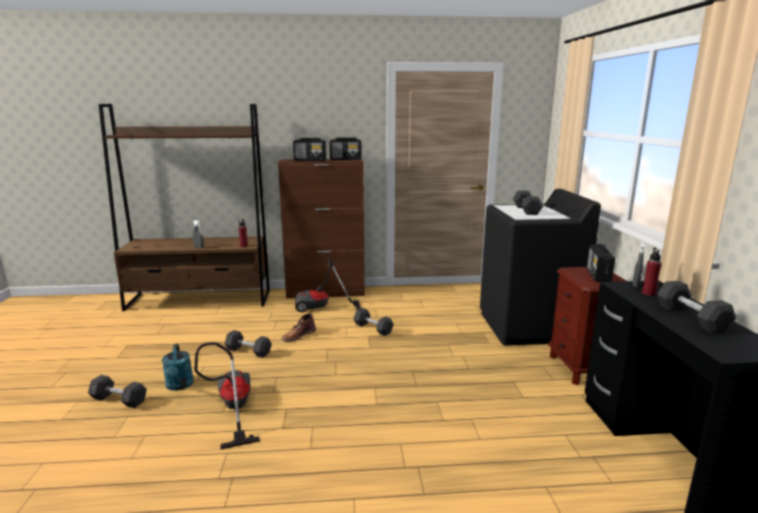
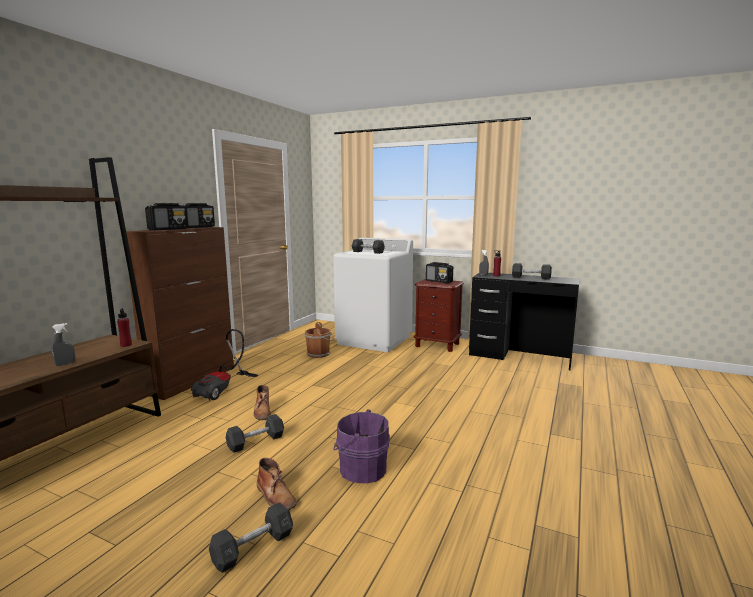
camera: 60 degrees left, 5 degrees down
(179, 386) = (275, 495): turquoise watering can -> brown boot
(232, 409) = (361, 468): vacuum cleaner -> purple bucket
(373, 328) = (302, 380): grey dumbbell -> none
(442, 315) = (319, 354): none -> brown bucket
(528, 327) = (374, 340): black washing machine -> white washing machine

